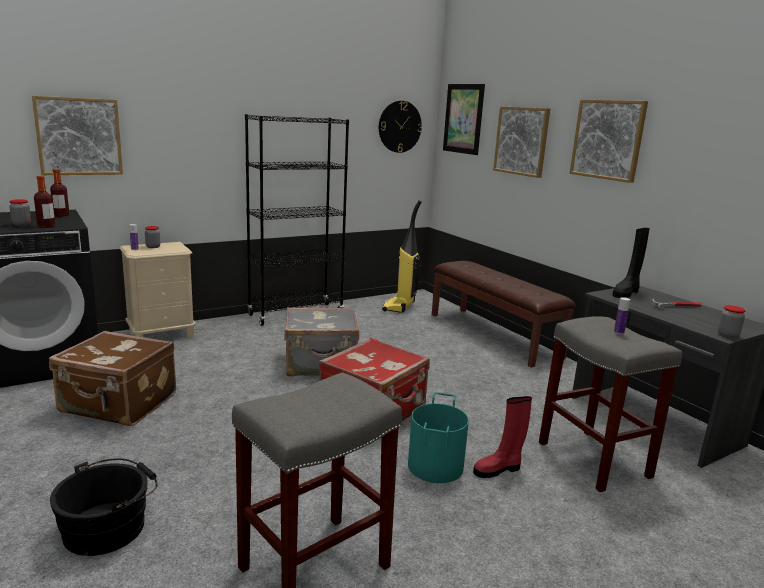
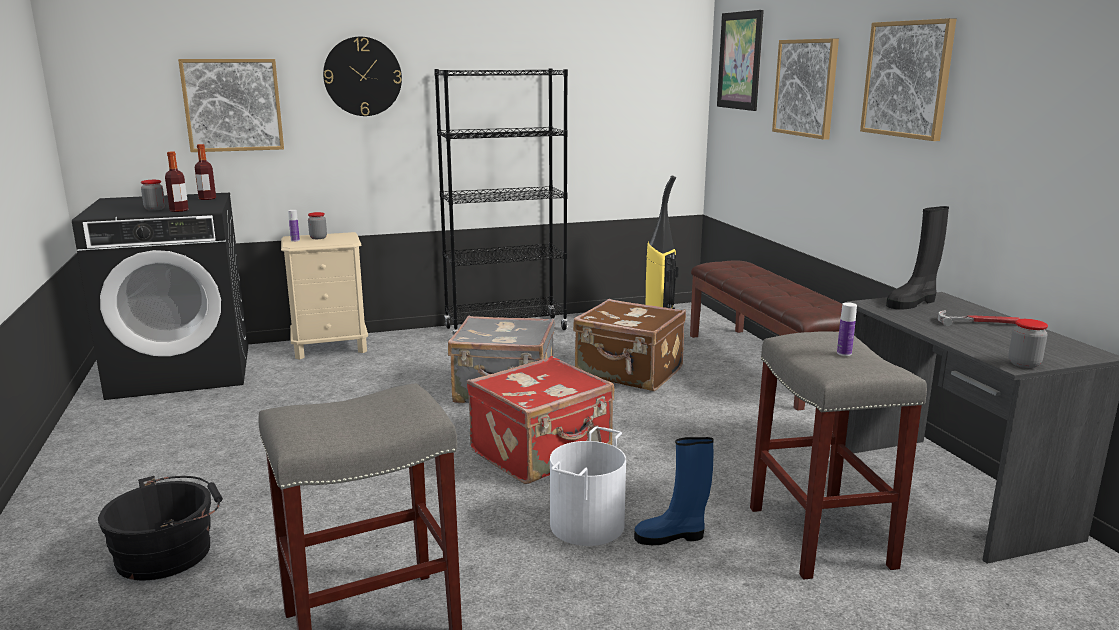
camera: 15 degrees right, 0 degrees up
(118, 404) = (243, 423): brown suitcase -> brown suitcase (629, 373)
(399, 126) = (654, 76): wall clock -> wall clock (362, 76)
(436, 466) = (588, 525): turquoise bucket -> white bucket
(498, 469) = (671, 536): red boot -> blue boot

